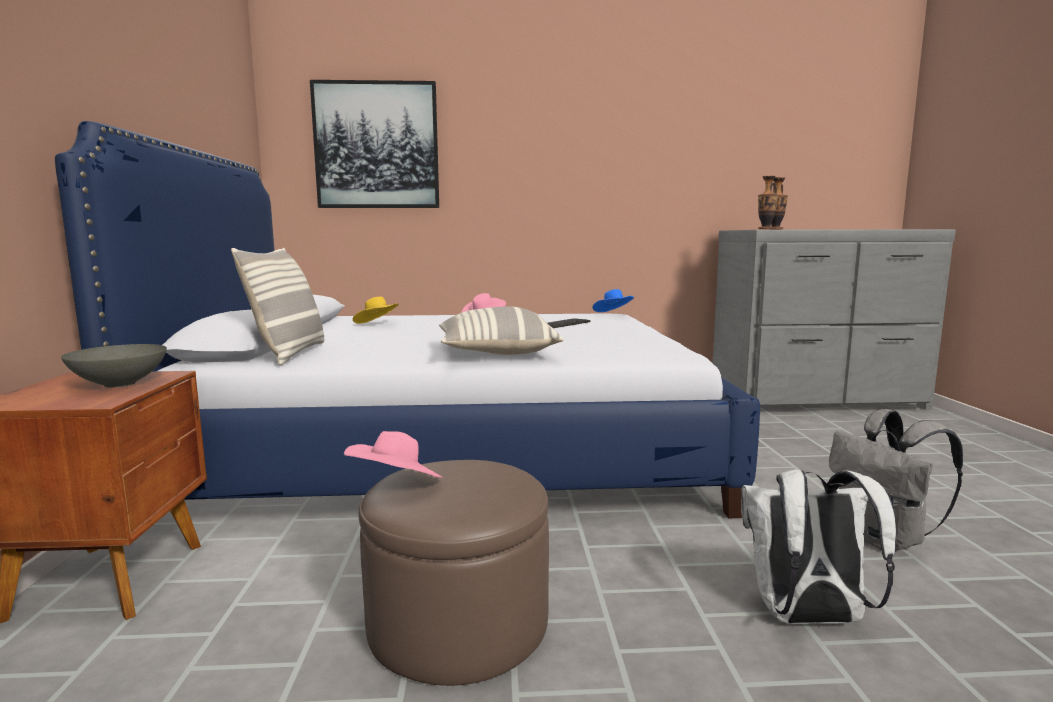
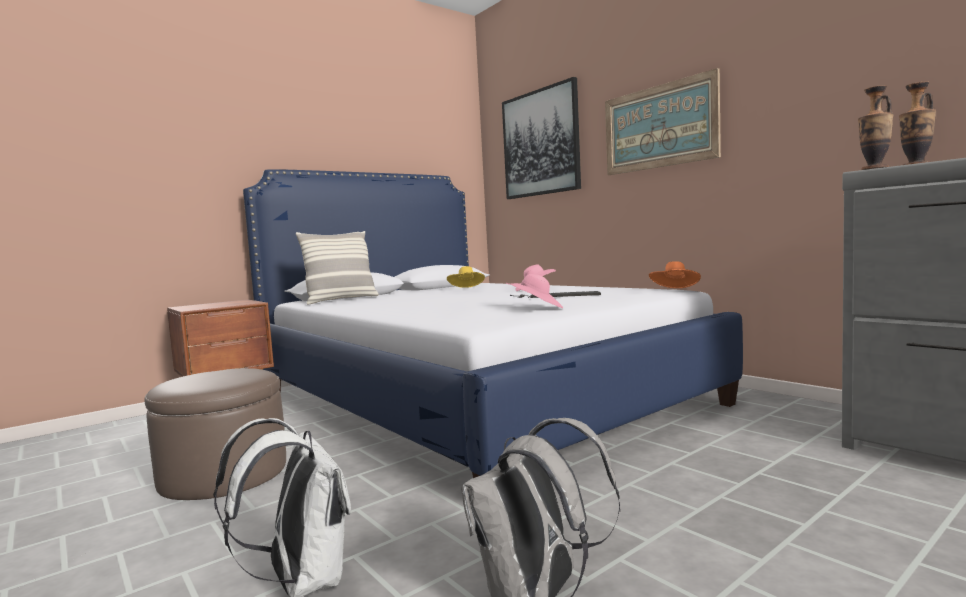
camera: 55 degrees right, 5 degrees down
(118, 384) = (226, 304): grey bowl -> none
(396, 485) = (204, 371): pink hat -> pink hat (536, 308)
(496, 353) = (401, 308): pillow -> none
(538, 159) = (659, 127): none -> picture
(613, 314) = (675, 290): blue hat -> orange hat

